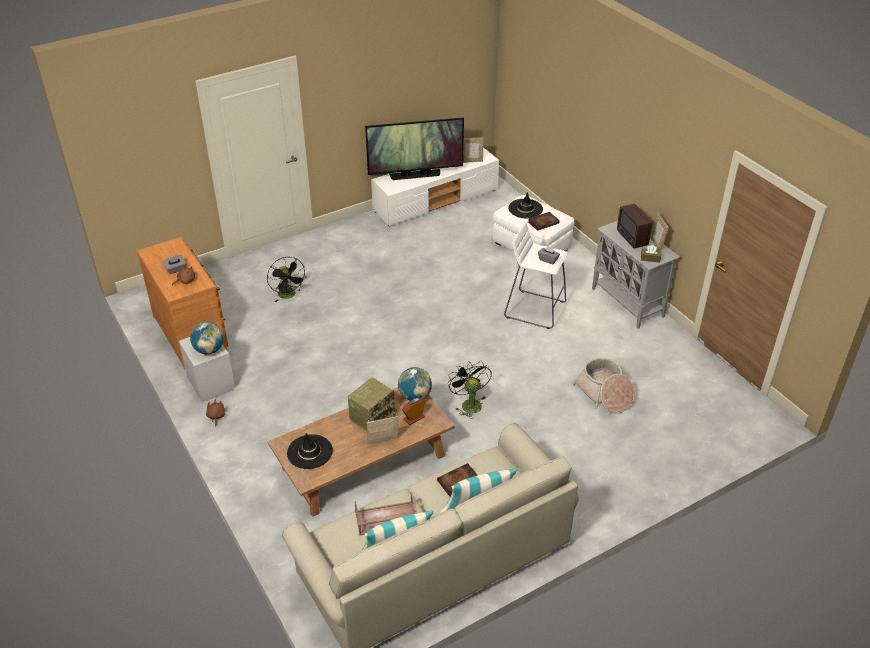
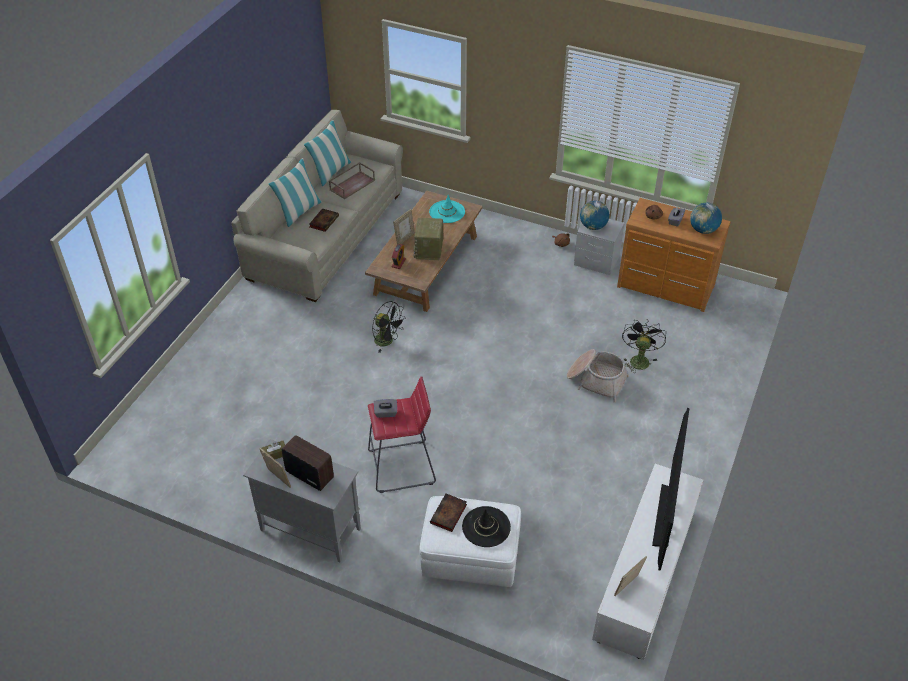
camera: 145 degrees right, 5 degrees up
(289, 295) = (639, 359): black fan -> black fan turned 75 degrees clockwise
(310, 452) = (447, 212): black hat -> turquoise hat
(415, 175) = (664, 516): television -> television turned 150 degrees clockwise
(415, 396) = (413, 277): globe -> globe (703, 230)
(534, 309) = (402, 467): white stool -> red stool
(604, 394) = (278, 406): basket -> basket (596, 380)

